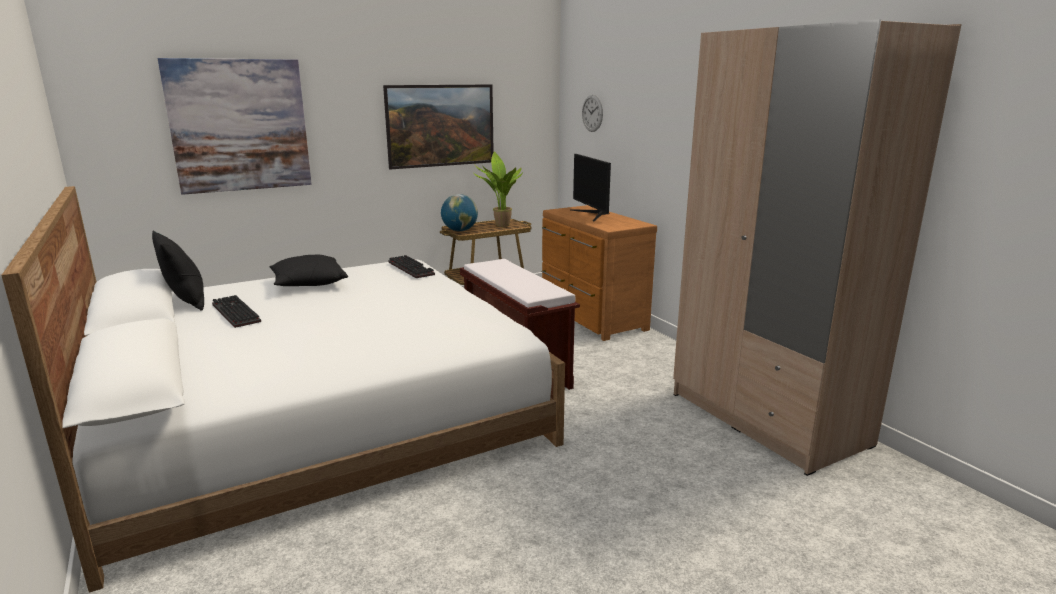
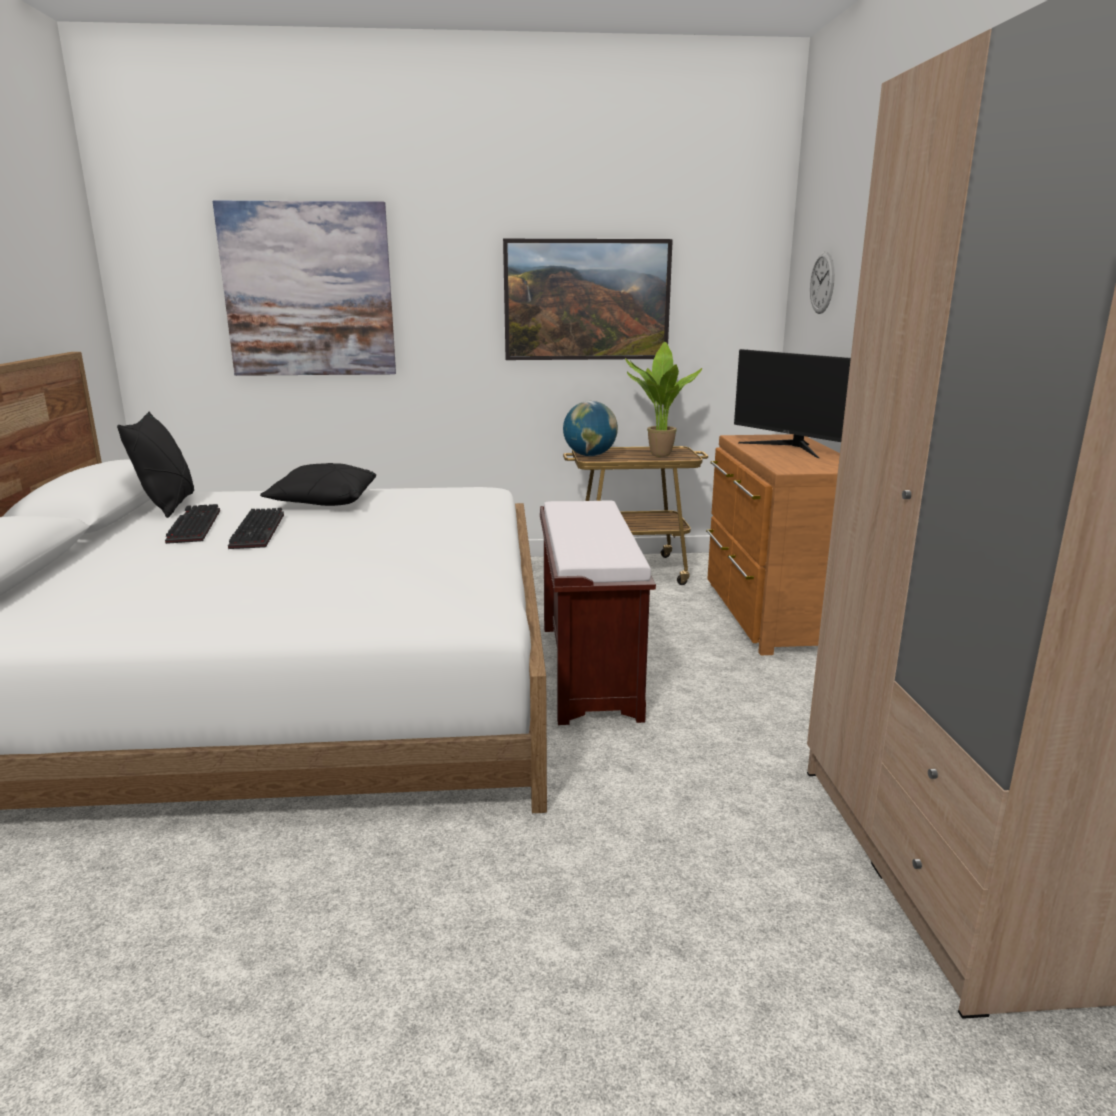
camera: 25 degrees right, 0 degrees up
(412, 268) = (471, 499): keyboard -> keyboard (260, 531)
(592, 214) = (789, 447): monitor -> monitor turned 45 degrees counterclockwise

